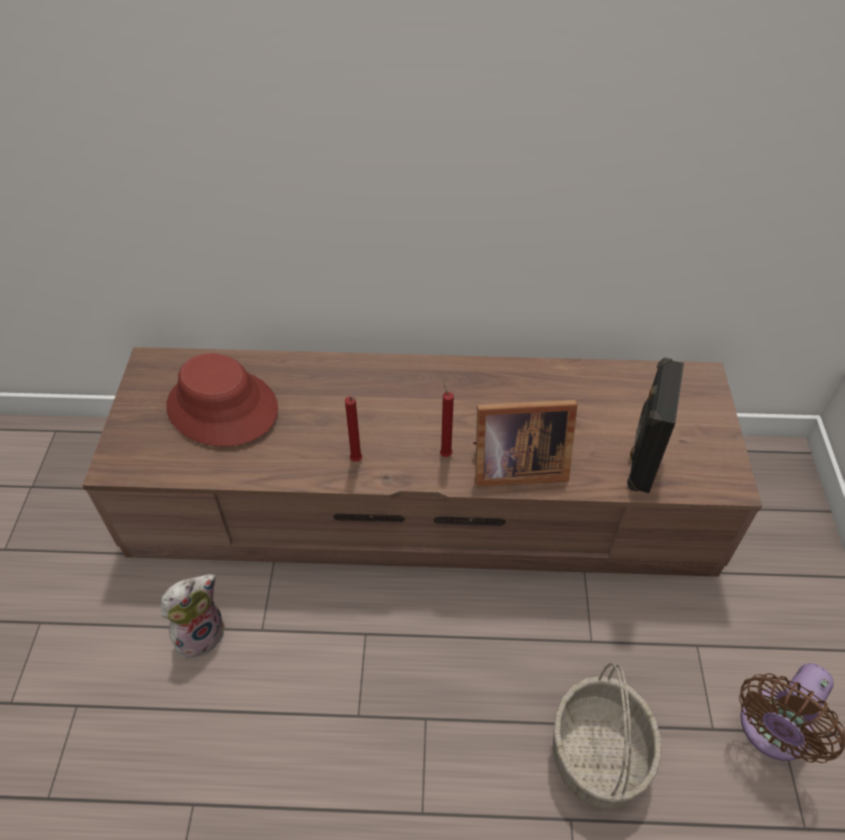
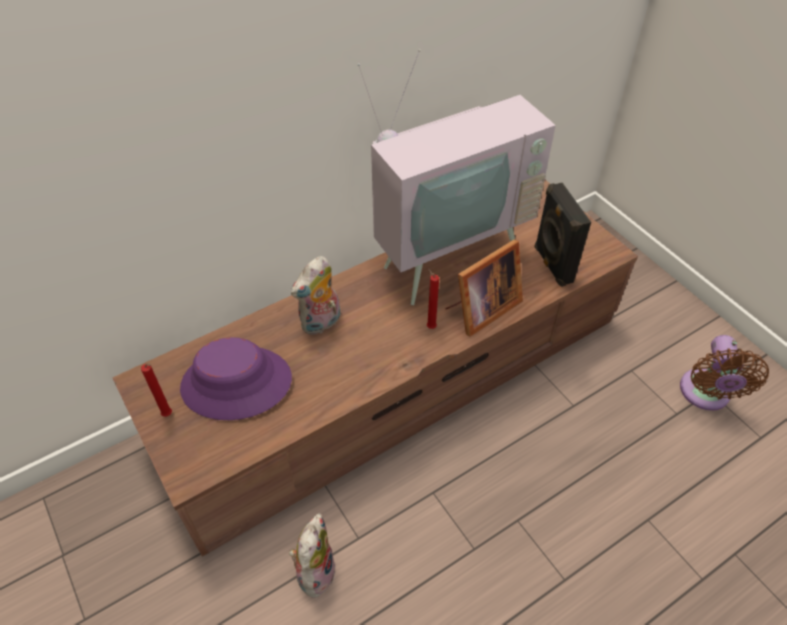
camera: 35 degrees left, 0 degrees up
(222, 408) = (236, 384): red hat -> purple hat
(344, 393) = (321, 323): none -> plush toy
(357, 461) = (375, 365): red candle -> red candle (168, 415)
(528, 390) = (446, 255): none -> television
(598, 756) = (632, 471): basket -> none

